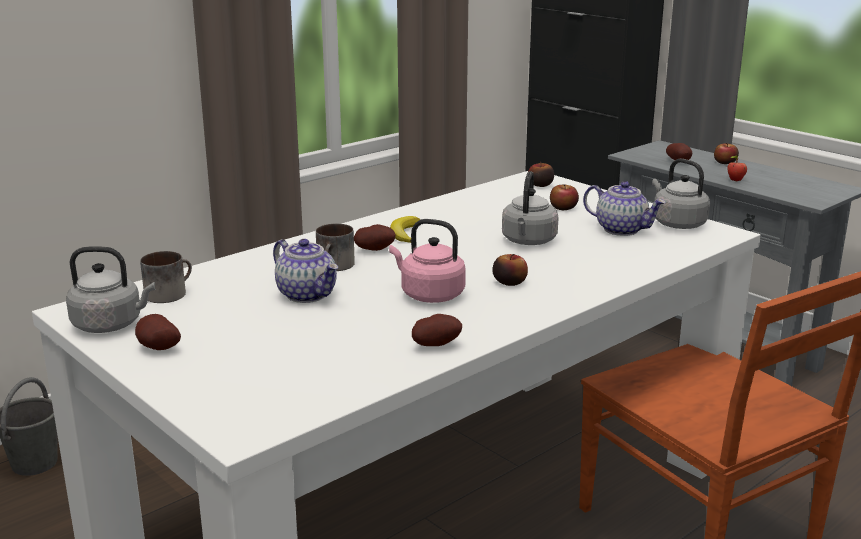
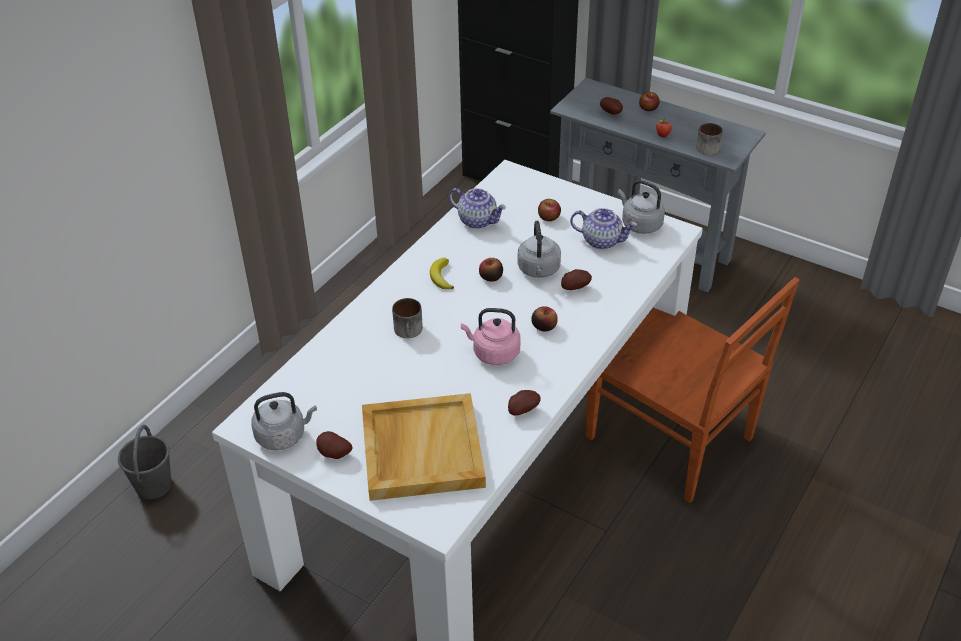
camera: 15 degrees left, 20 degrees up
(169, 293) = (302, 389): mug -> mug (708, 147)
(273, 360) = (421, 449): none -> beige tray
(308, 294) = (406, 370): teapot -> teapot (478, 220)
(375, 250) = (429, 304): potato -> potato (574, 287)
(540, 185) = (519, 185): apple -> apple (491, 277)

